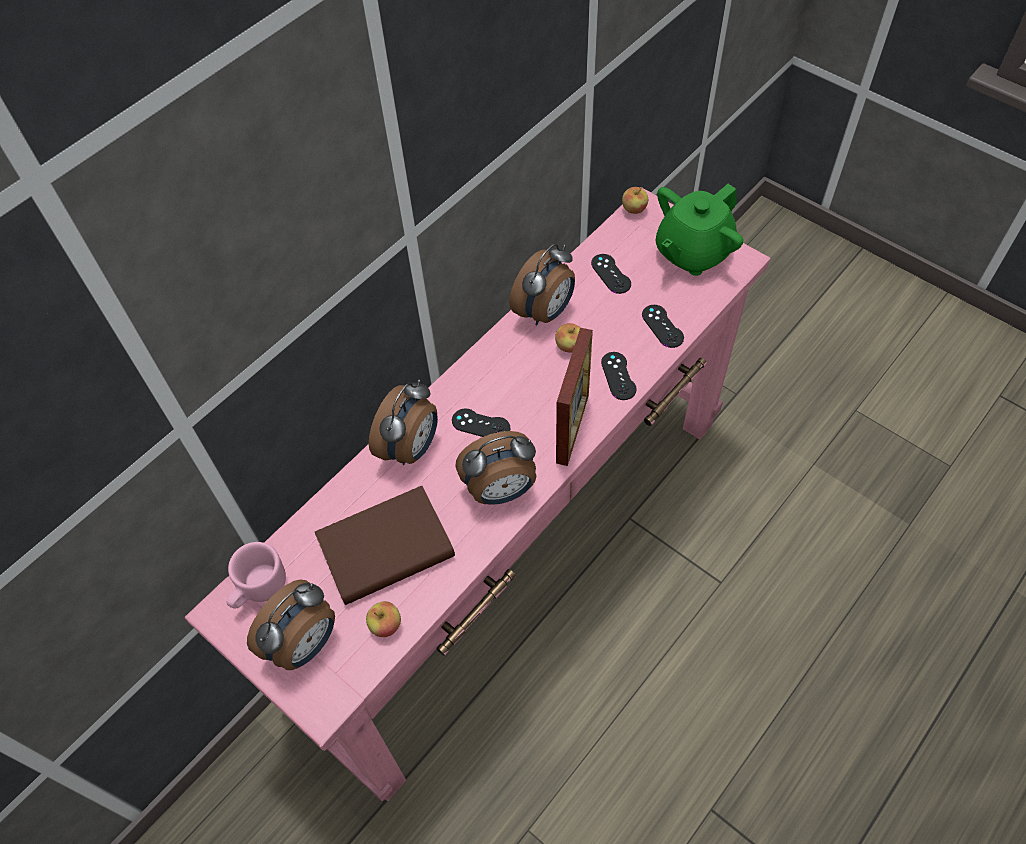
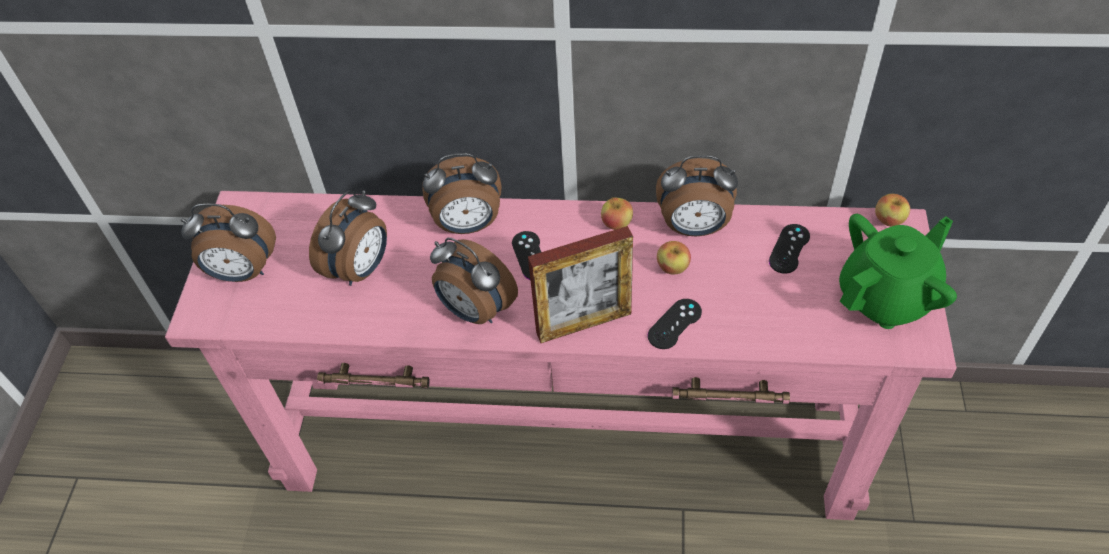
camera: 55 degrees right, 5 degrees down
(258, 589) = (270, 215): pink mug -> none
(386, 549) = (360, 269): brown book -> alarm clock
(386, 625) = (291, 312): apple -> apple (616, 224)
(662, 326) = (768, 325): black game controller -> none
(692, 252) = (886, 297): green teapot -> green teapot turned 135 degrees clockwise

